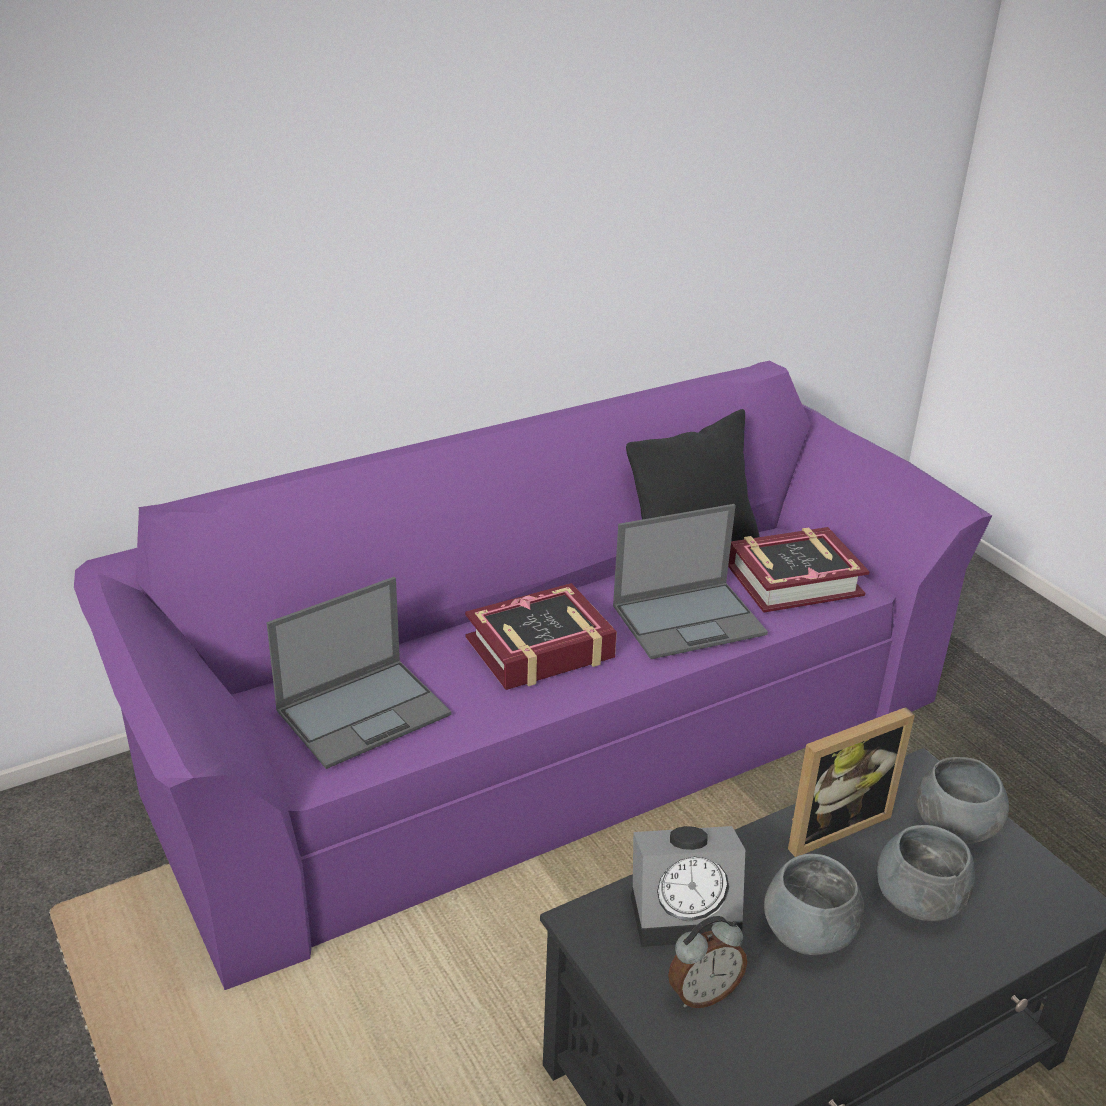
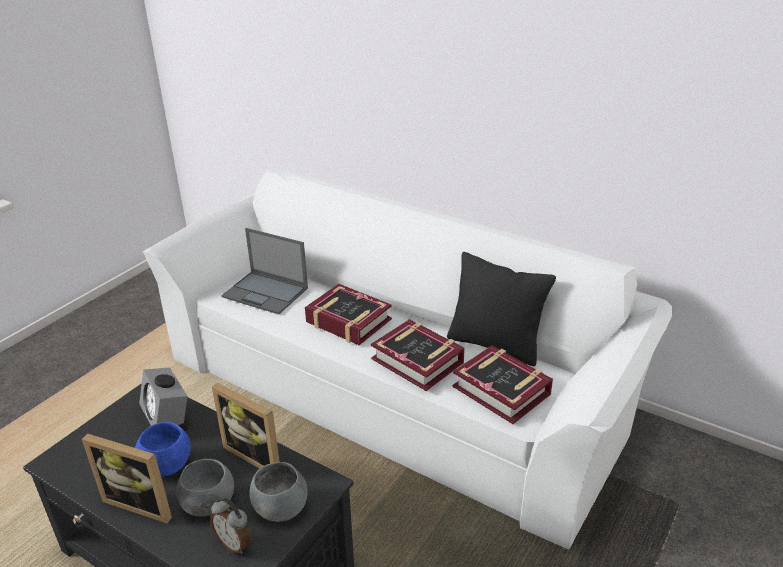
camera: 65 degrees right, 0 degrees up
(545, 728) = (395, 386): purple sofa -> white sofa
(690, 619) = (418, 361): laptop -> book
(702, 993) = (114, 439): alarm clock -> alarm clock (234, 543)
(809, 934) = (166, 466): grey bowl -> blue bowl
(886, 980) = (142, 502): none -> picture frame

